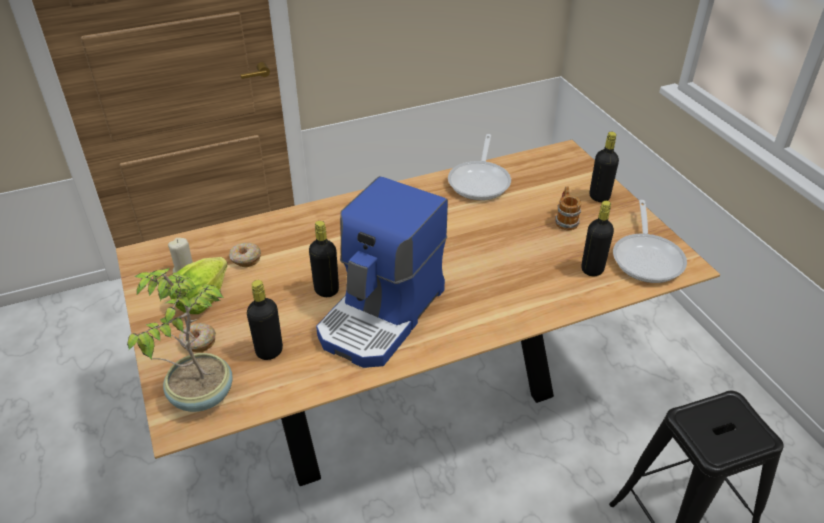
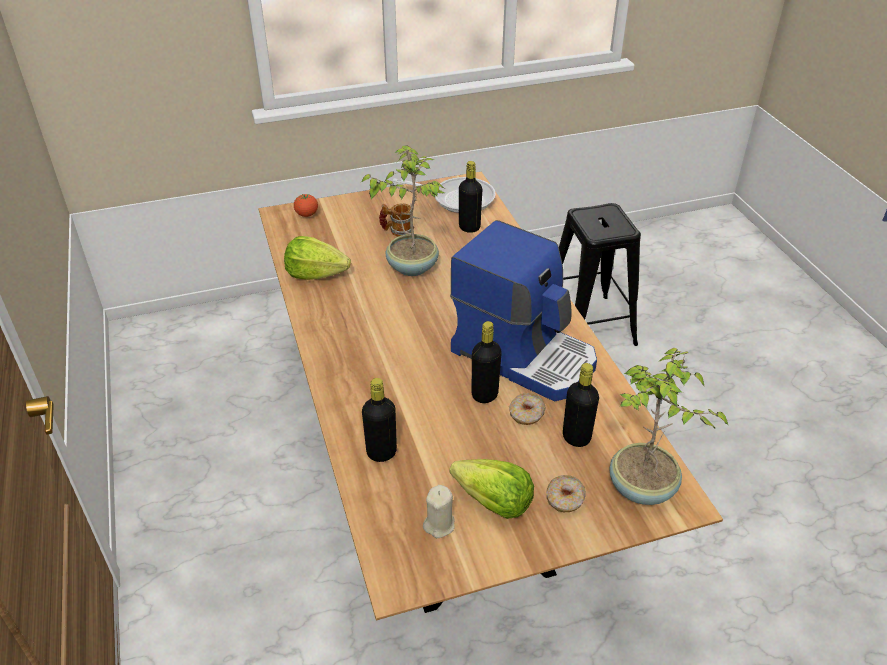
camera: 85 degrees left, 0 degrees up
(245, 259) = (422, 466): donut -> donut (526, 414)
(480, 181) = (315, 274): frying pan -> lettuce
(508, 234) = (412, 266): none -> potted plant
(572, 165) = (307, 214): none -> tomato
(599, 197) = (365, 207): black bottle -> black bottle (381, 452)

